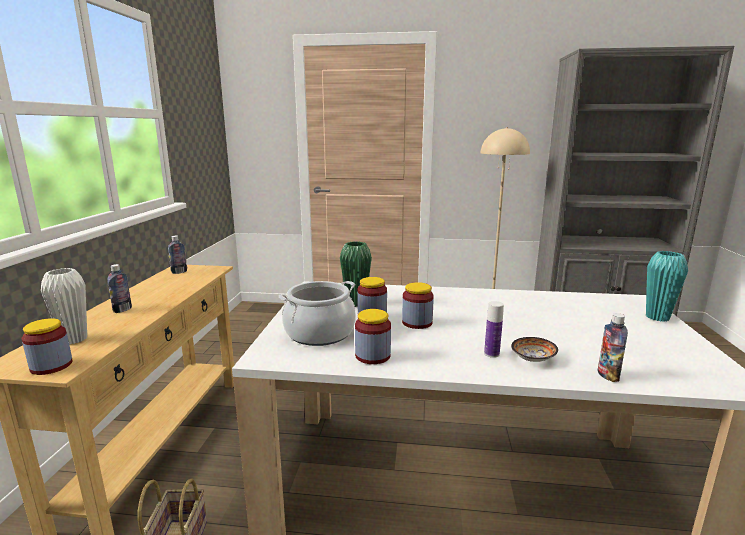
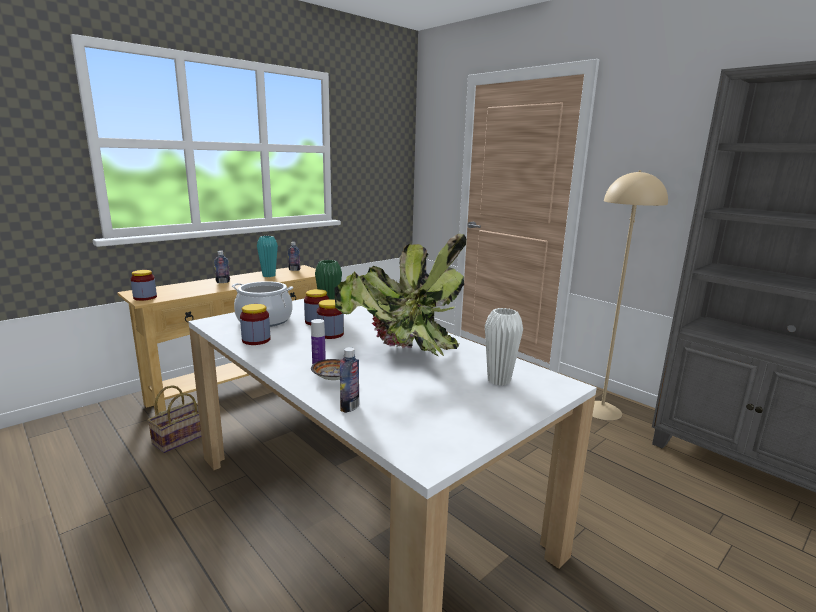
camera: 40 degrees right, 0 degrees up
(74, 339) = (176, 289): white vase -> white vase (499, 380)
(512, 316) = (404, 354): none -> potted plant
(657, 317) = (533, 401): turquoise vase -> turquoise vase (269, 275)

